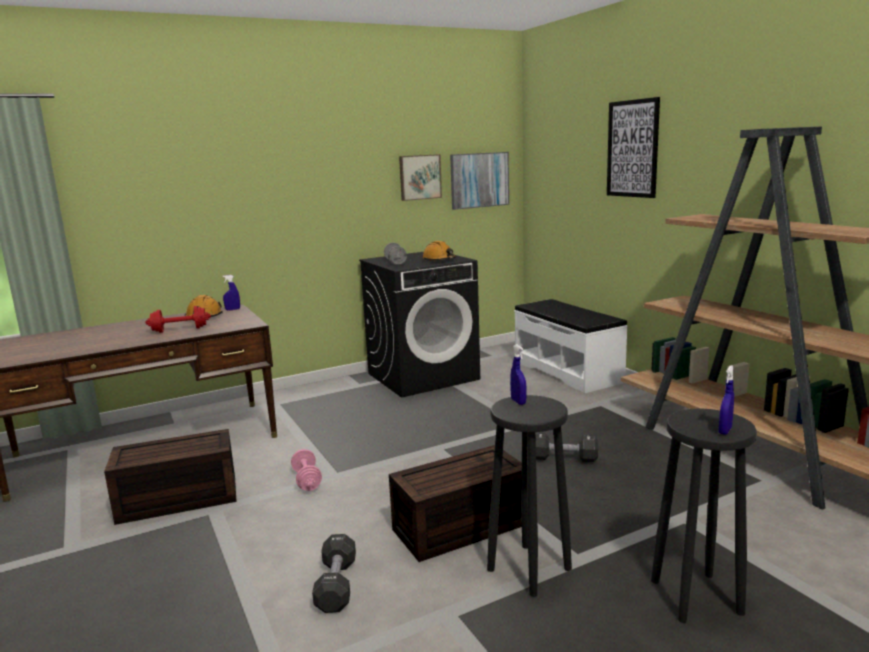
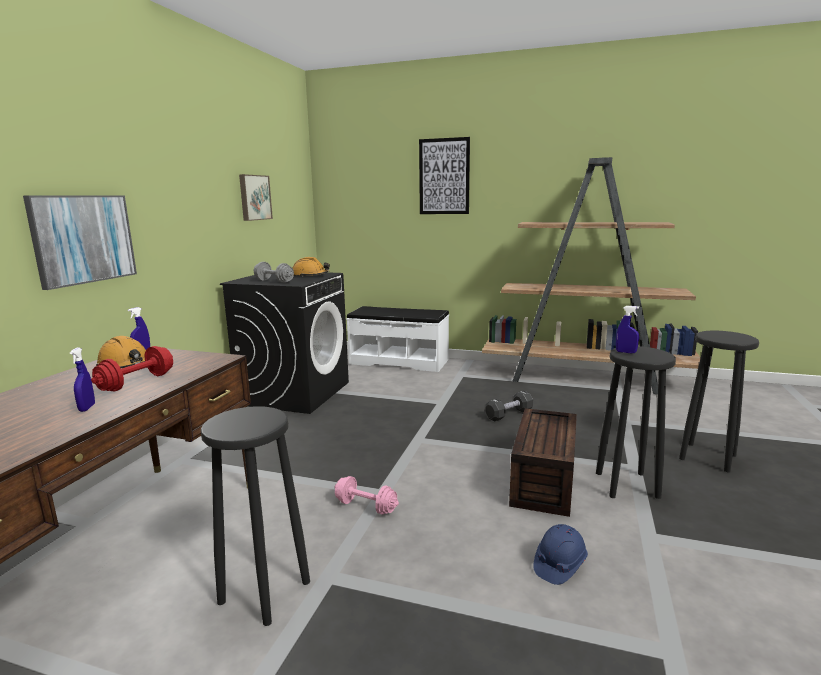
camera: 45 degrees left, 0 degrees up
(176, 500) = (264, 592): brown storage box -> black stool
(336, 585) = (559, 565): black dumbbell -> blue hard hat
(479, 180) = (291, 203): picture -> picture (83, 239)
(725, 431) = (742, 338): blue spray bottle -> blue spray bottle (87, 408)

